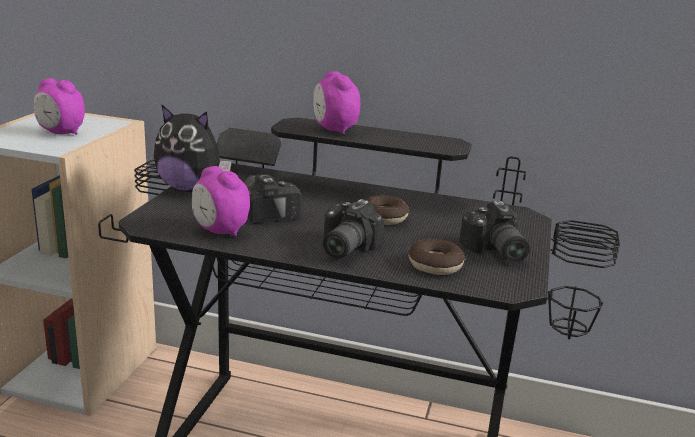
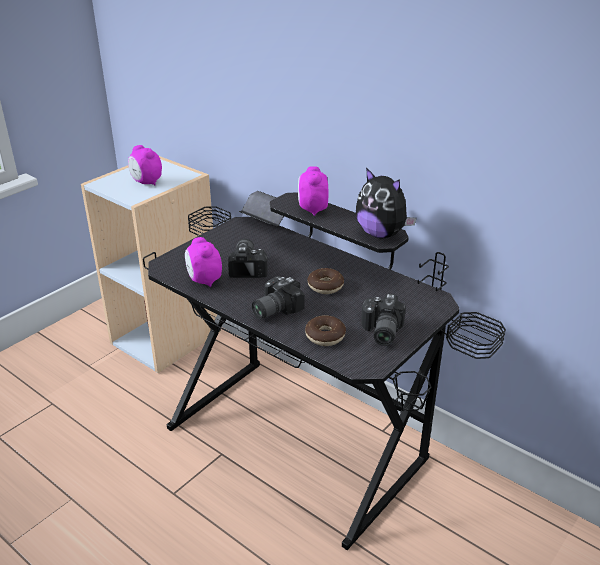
camera: 25 degrees right, 10 degrees up
(190, 188) = (211, 238): plush toy -> plush toy (381, 234)

